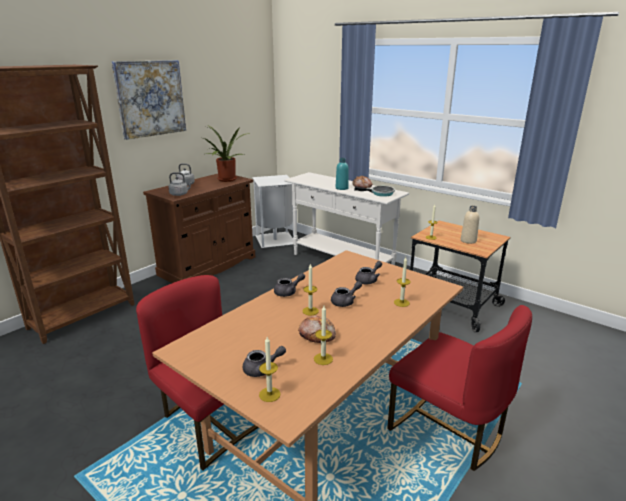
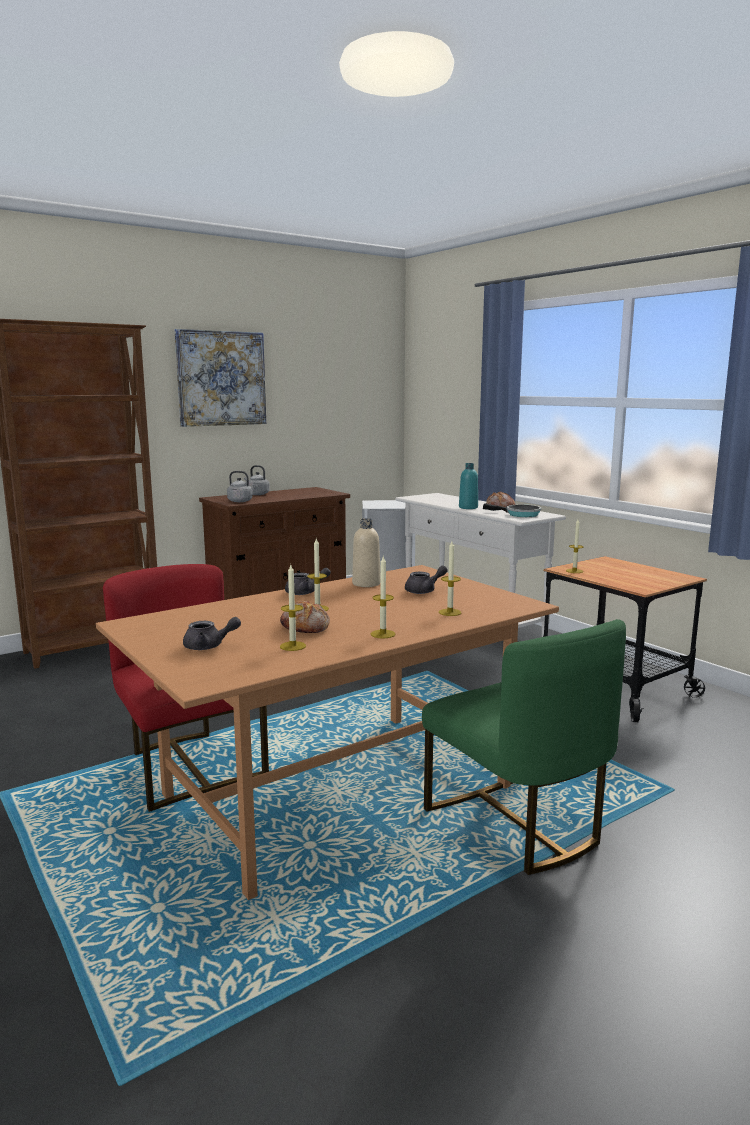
camera: 15 degrees right, 10 degrees down
(226, 180) = (313, 493): potted plant -> none
(269, 394) = (198, 665): candle -> candle (383, 634)
(345, 302) = (372, 605): grey teapot -> none
(448, 429) = (516, 824): red chair -> green chair
(468, 241) = (631, 578): beige bottle -> beige bottle (366, 584)

